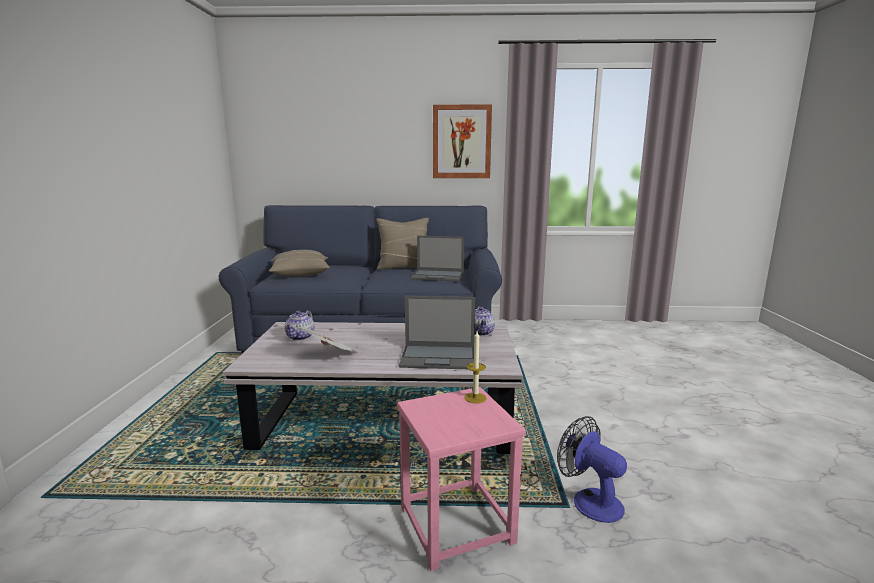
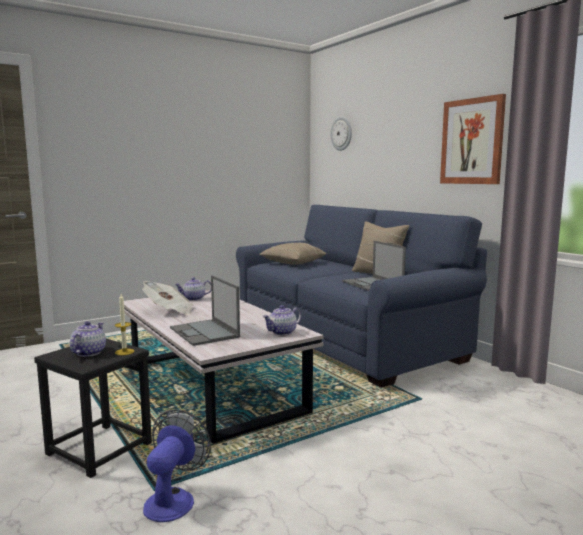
camera: 55 degrees right, 5 degrees down
(287, 123) = (341, 133): none -> wall clock
(454, 416) = (88, 352): none -> teapot
(456, 525) = (98, 449): pink stool -> black stool

